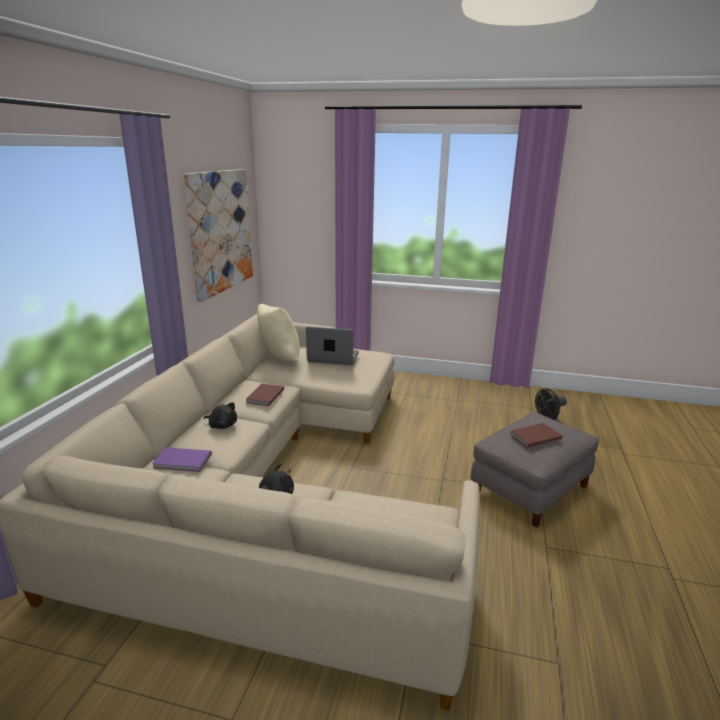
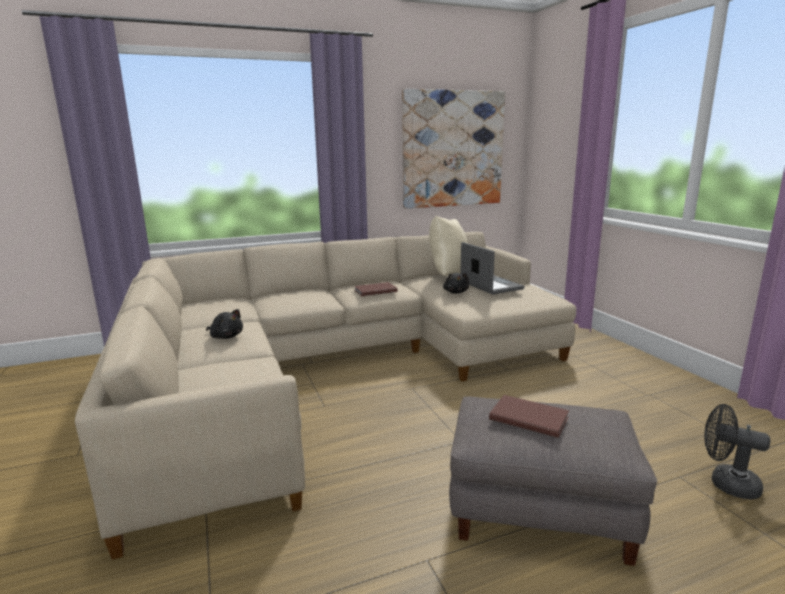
camera: 55 degrees right, 5 degrees down
(183, 462) = (246, 302): purple book -> none
(222, 425) = (309, 295): black plush toy -> black plush toy (455, 292)

